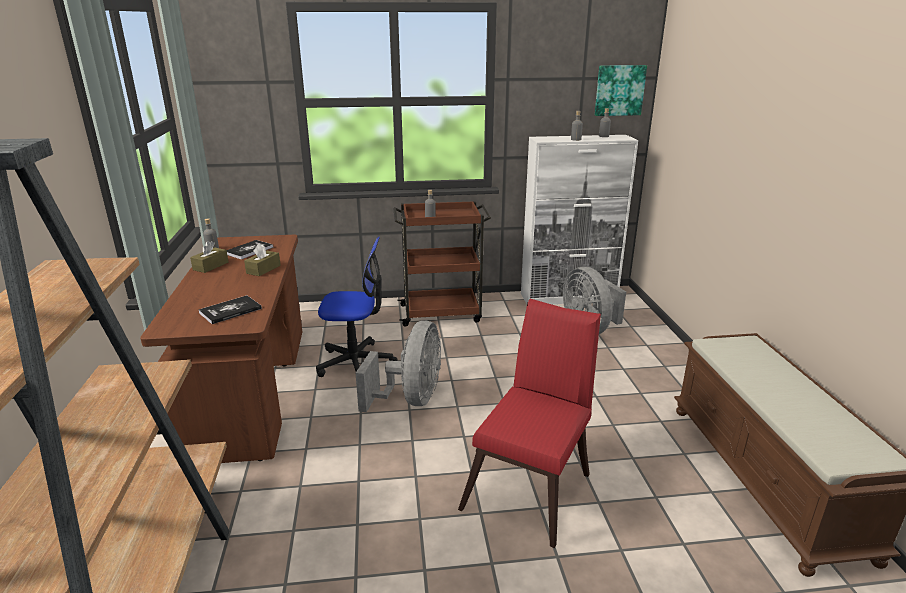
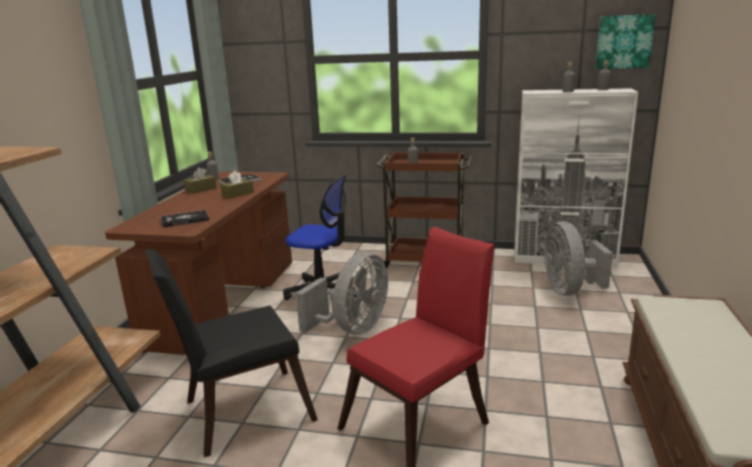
camera: 20 degrees right, 5 degrees down
(348, 514) = (240, 412): none -> black chair

